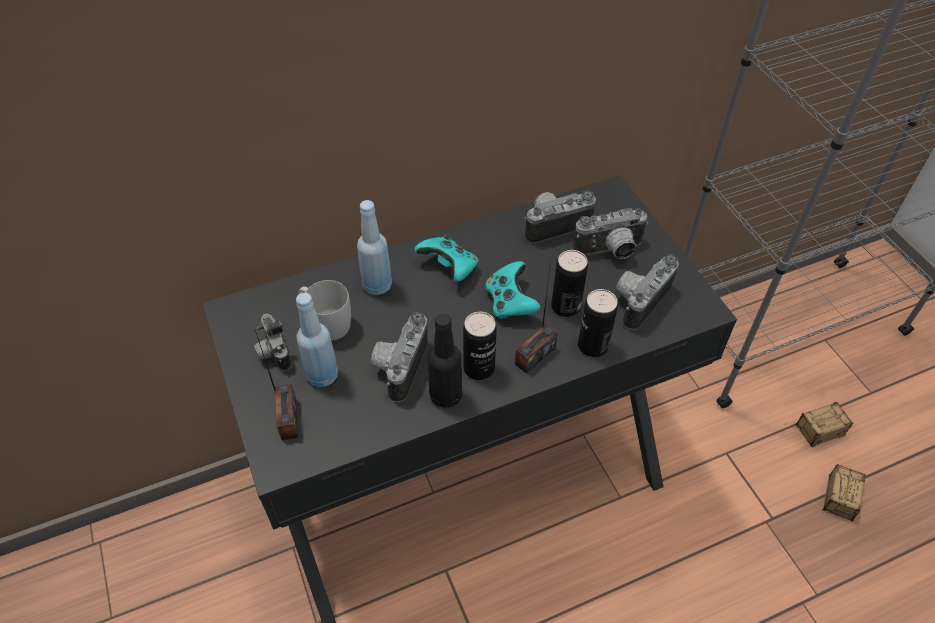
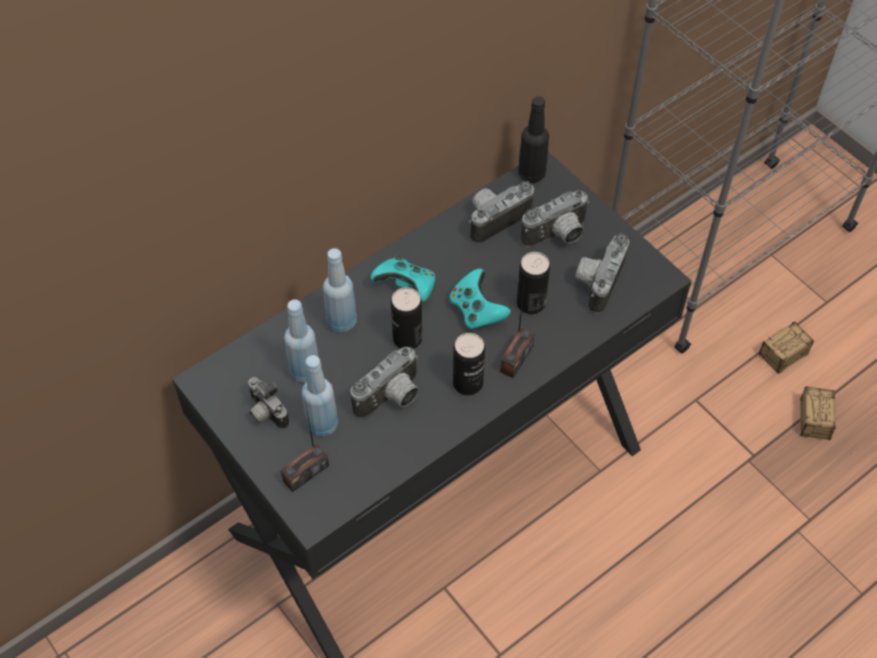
camera: 15 degrees left, 5 degrees up
(288, 418) = (306, 473): radio -> radio turned 75 degrees clockwise
(325, 322) = (305, 371): white mug -> blue bottle
(398, 367) = (392, 399): camera -> camera turned 135 degrees counterclockwise
(446, 395) = (446, 417): black bottle -> black bottle (532, 174)
(593, 345) = (567, 337): can -> can (407, 338)

